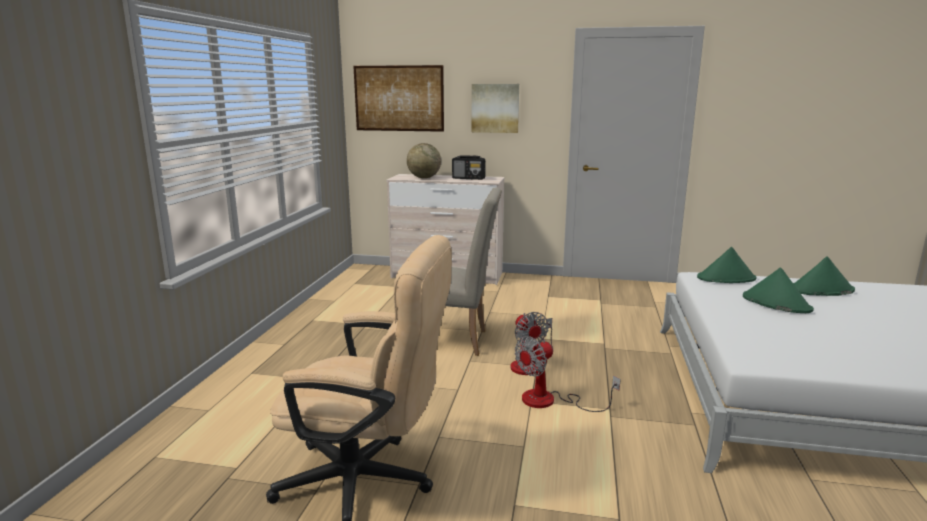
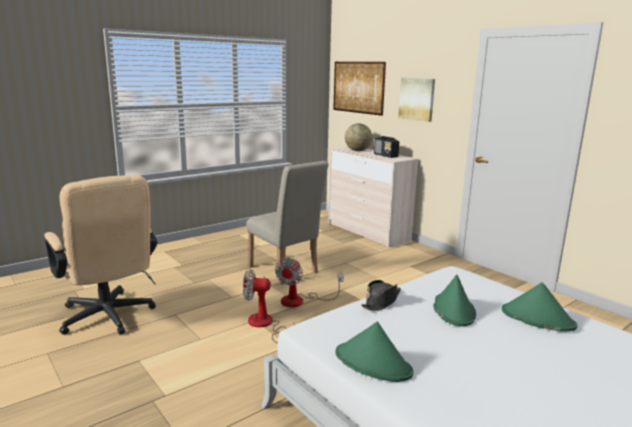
camera: 40 degrees right, 0 degrees up
(725, 316) = (381, 301): none -> black hat
(726, 278) = (473, 281): green hat -> green hat (373, 363)

